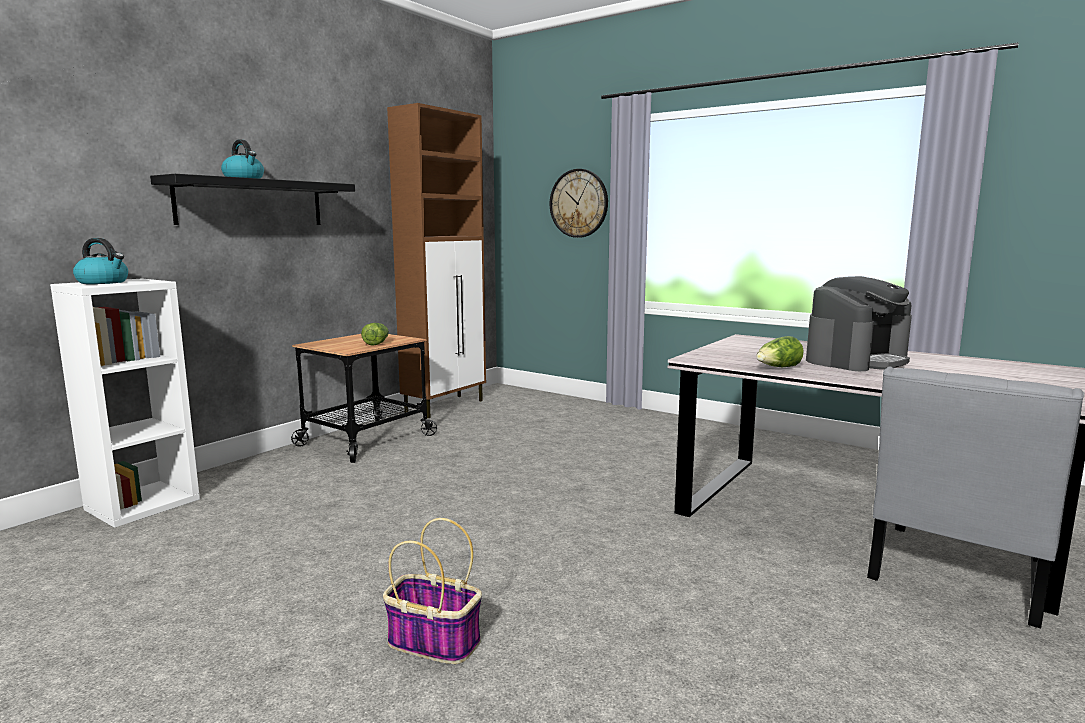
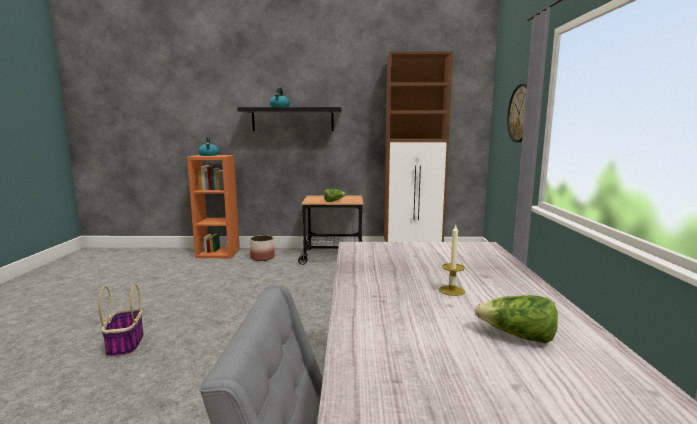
camera: 55 degrees right, 0 degrees up
(143, 504) = (218, 253): white bookcase -> orange bookcase
(259, 478) = (262, 258): none -> planter
(778, 368) = (356, 269): lettuce -> lettuce (517, 336)
(856, 360) = (452, 290): coffee machine -> candle

